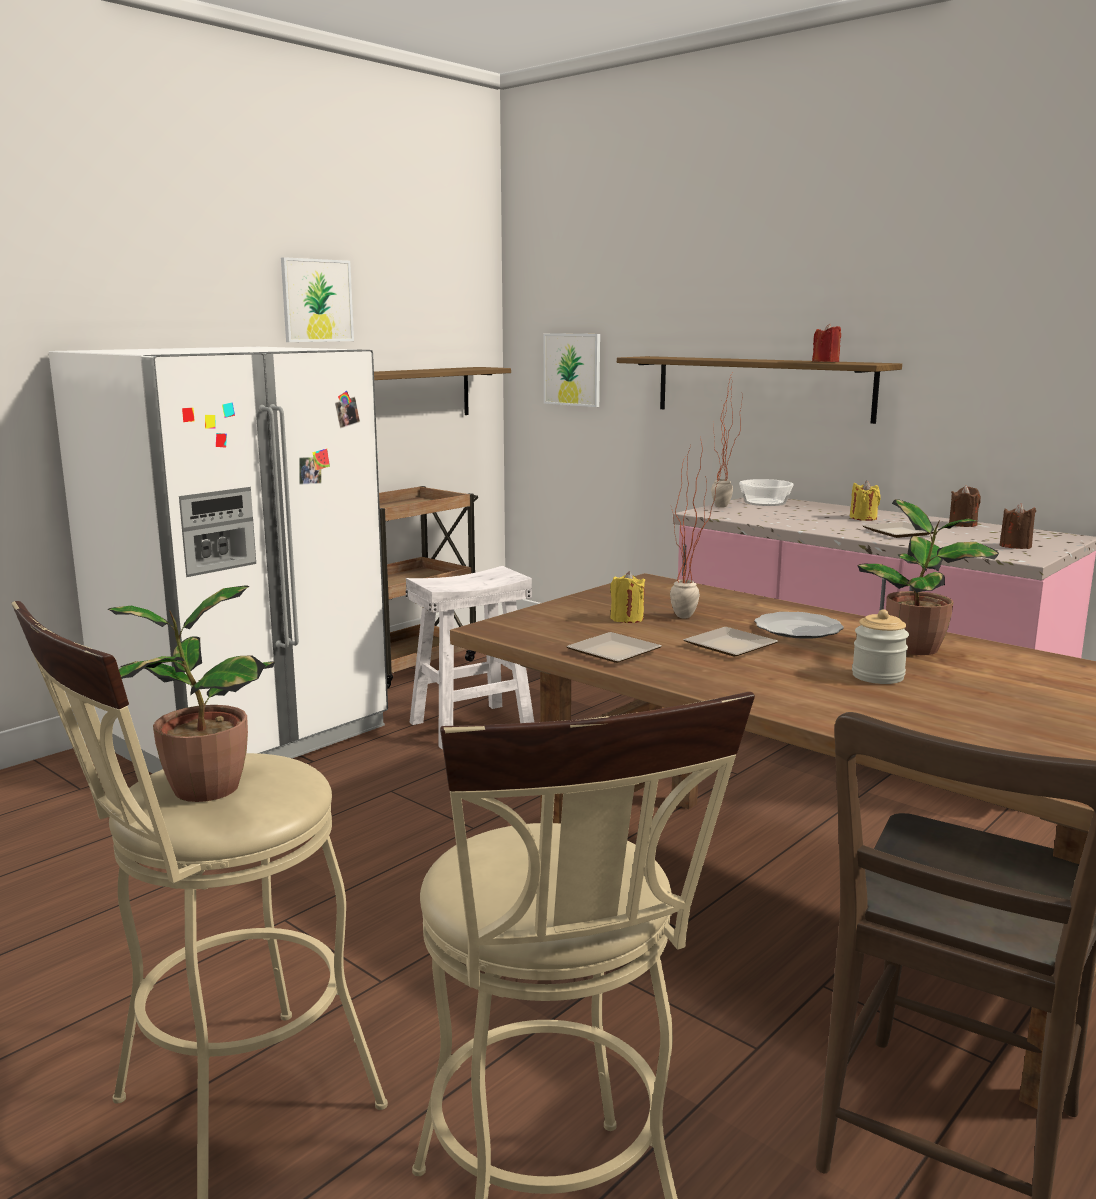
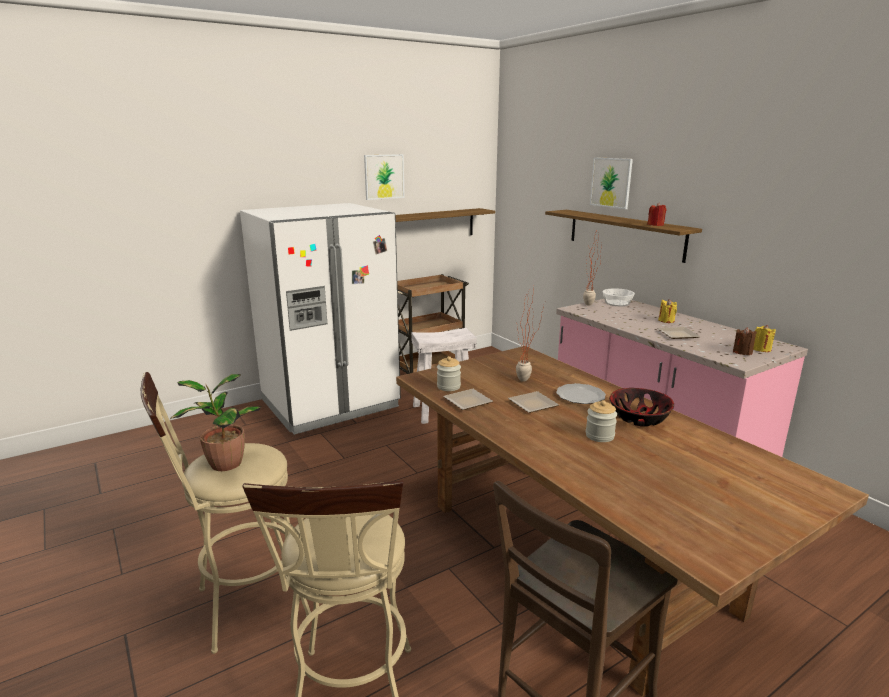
camera: 15 degrees right, 5 degrees up
(560, 635) = (448, 386): none -> jar
(572, 369) = (528, 212): picture -> picture (611, 182)
(627, 619) = (491, 378): yellow candle -> yellow candle (761, 349)
(918, 649) = (639, 418): potted plant -> bowl
(962, 524) = (724, 331): brown candle -> none

